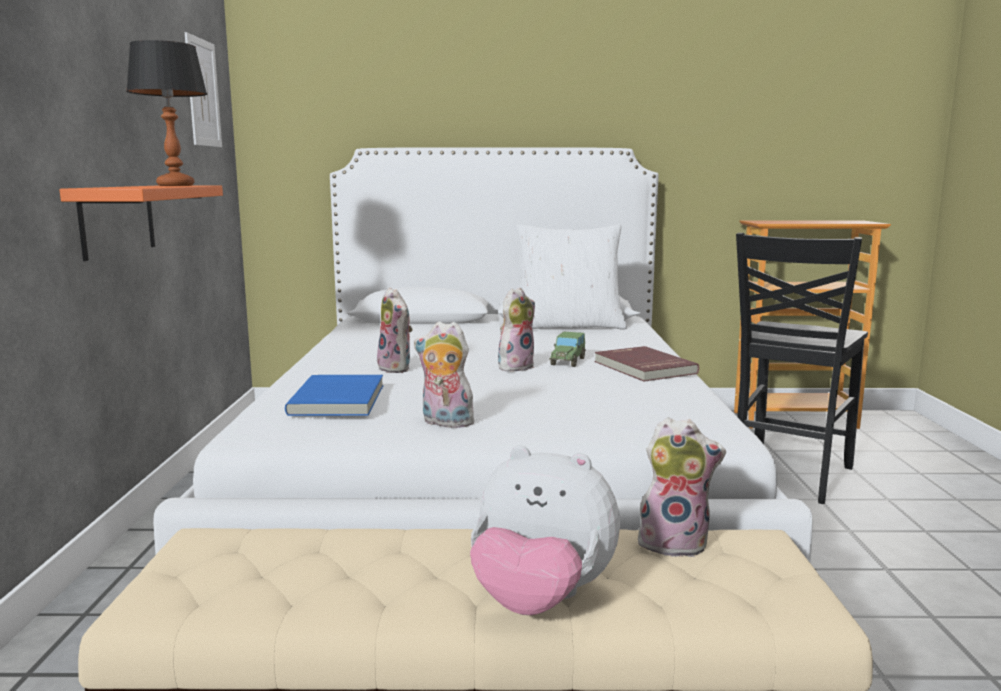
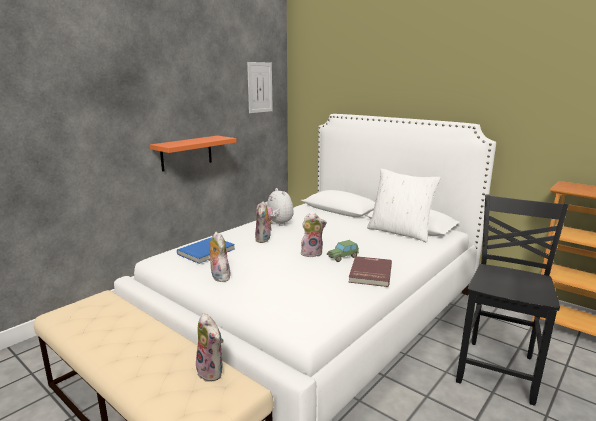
camera: 40 degrees right, 5 degrees up
(176, 185) = (209, 139): table lamp -> none
(541, 600) = (129, 369): plush toy -> plush toy (275, 224)
(788, 476) = (498, 369): black chair -> black chair turned 135 degrees clockwise

